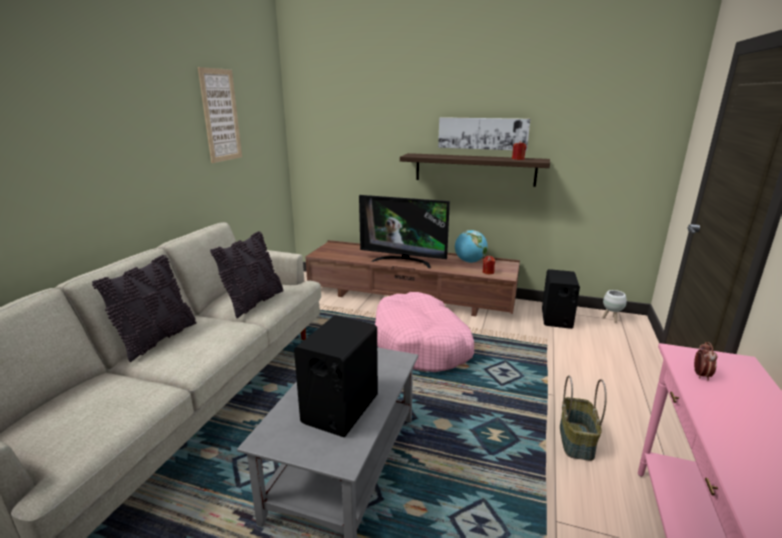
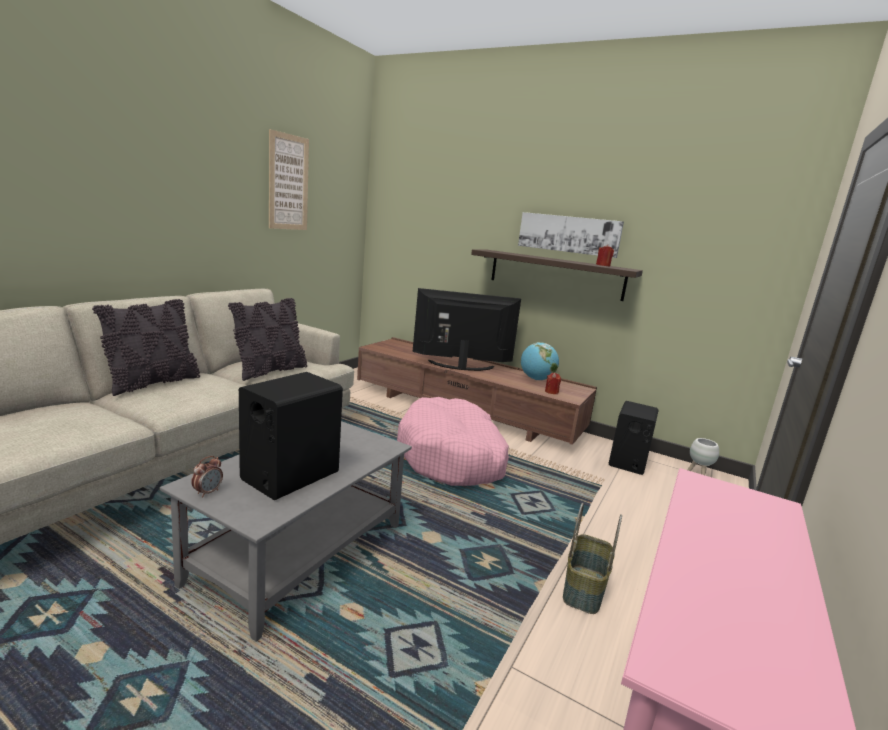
camera: 10 degrees right, 5 degrees down
(403, 261) = (461, 367): television -> television turned 150 degrees clockwise
(701, 375) = (708, 505): alarm clock -> alarm clock (208, 492)

